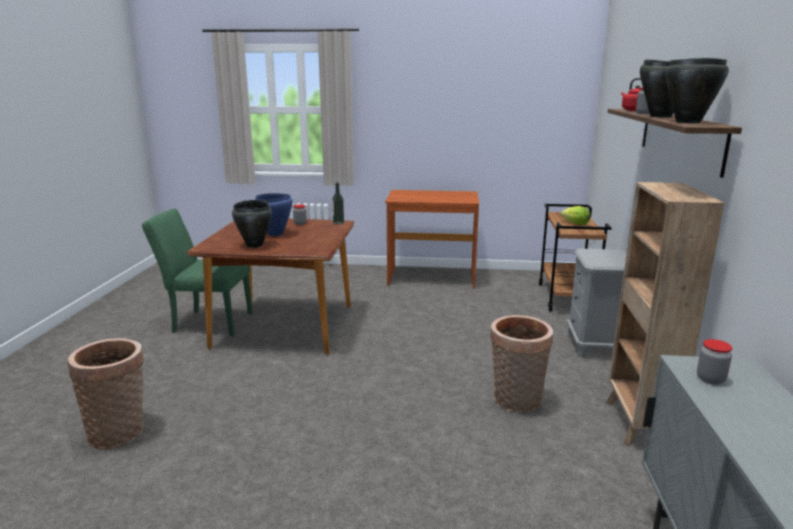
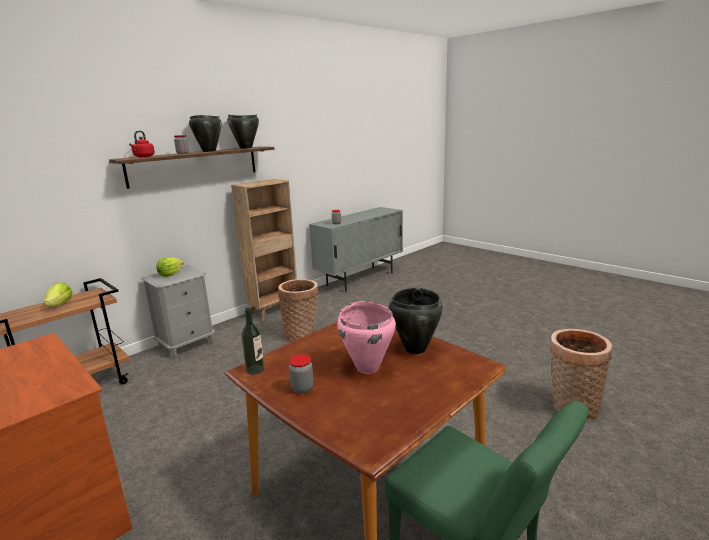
camera: 140 degrees left, 0 degrees up
(275, 234) = (368, 367): blue cooking pot -> pink cooking pot
(608, 256) = (170, 274): none -> lettuce

